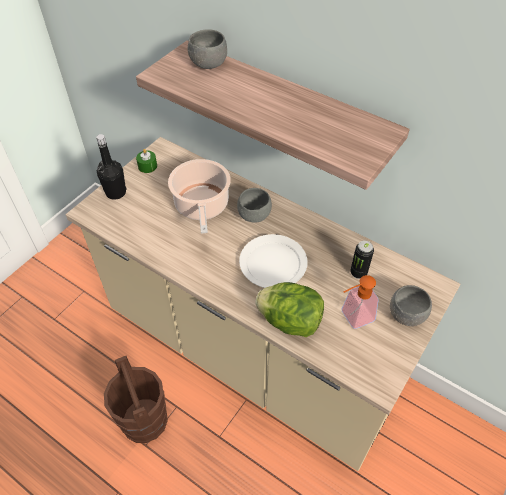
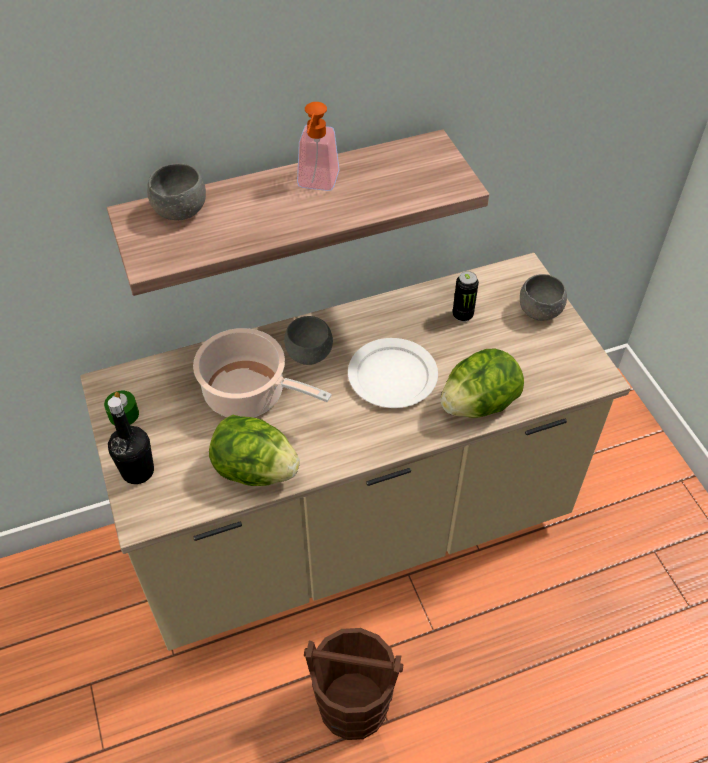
camera: 55 degrees left, 0 degrees up
(151, 238) = (255, 470): none -> lettuce
(352, 318) = (512, 352): soap dispenser -> soap dispenser (316, 184)

